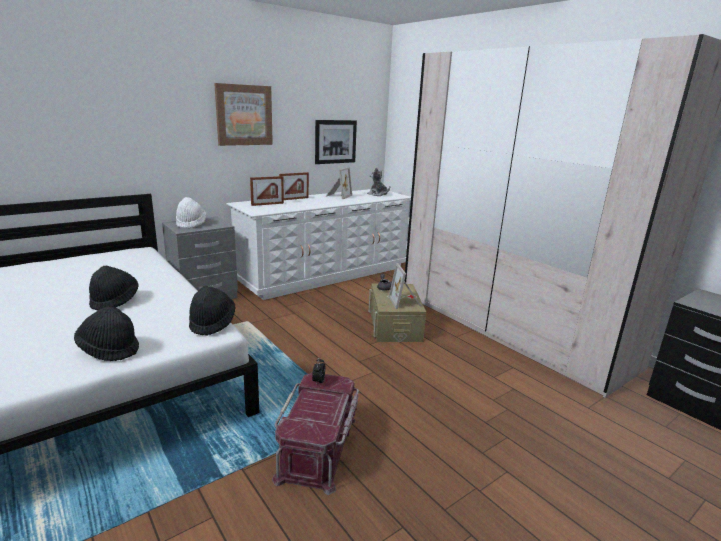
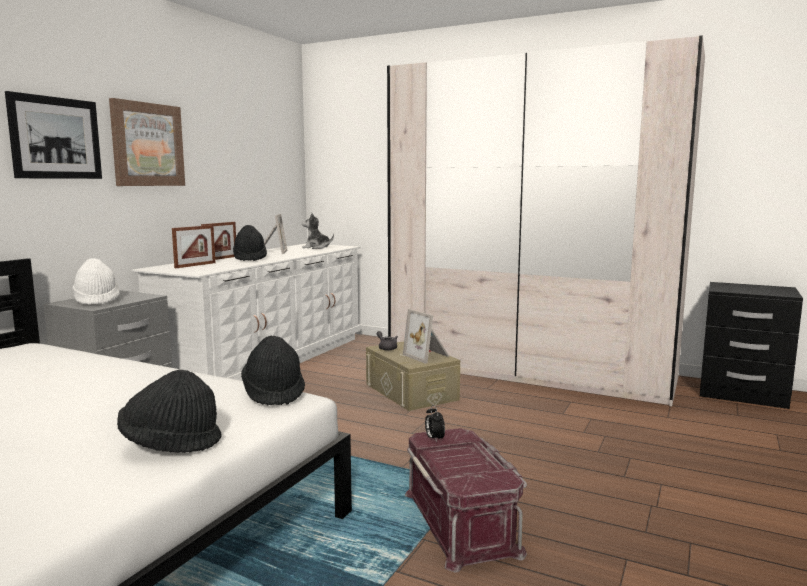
camera: 25 degrees left, 10 degrees down
(115, 301) = (85, 399): black hat -> black hat (250, 258)
(335, 141) = (254, 183): picture -> picture (56, 138)

